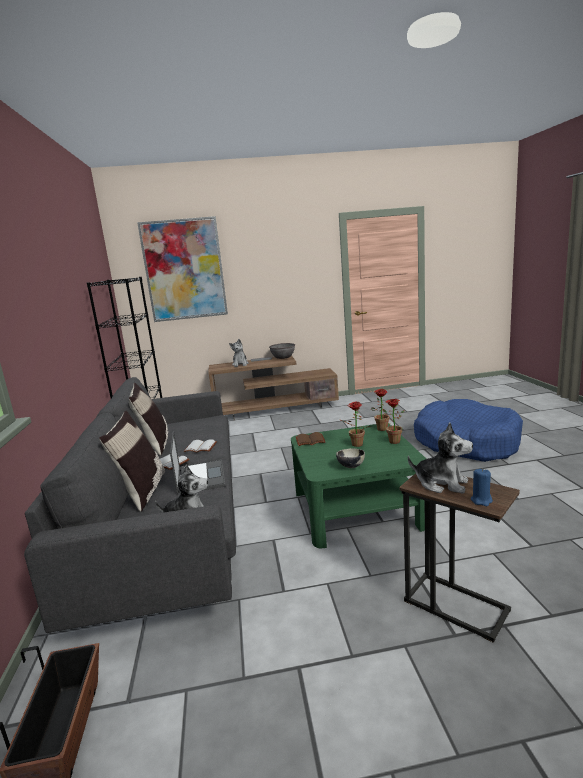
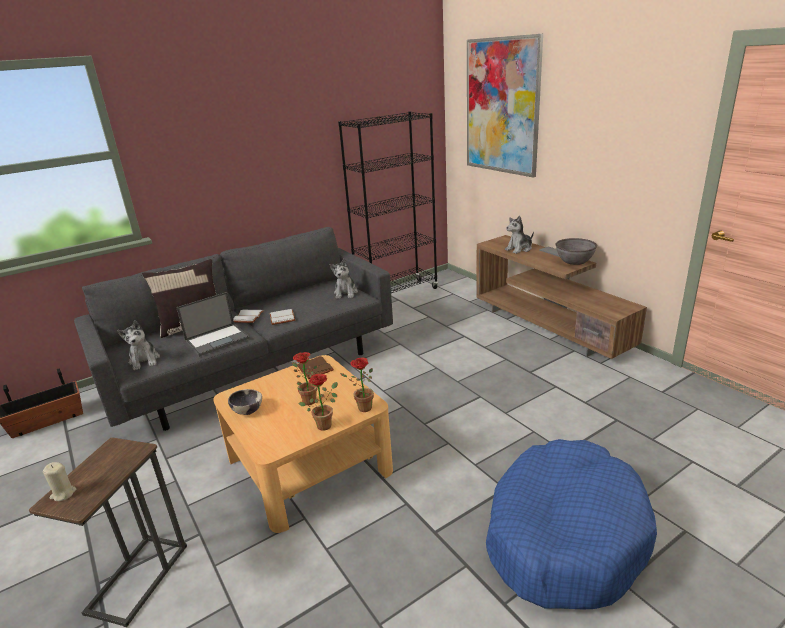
camera: 65 degrees right, 10 degrees up
(153, 445) = (287, 296): pillow -> none
(355, 508) = (309, 464): green coffee table -> beige coffee table
(441, 483) = (109, 462): plush toy -> plush toy (346, 293)
(481, 500) = (63, 494): blue candle -> beige candle

